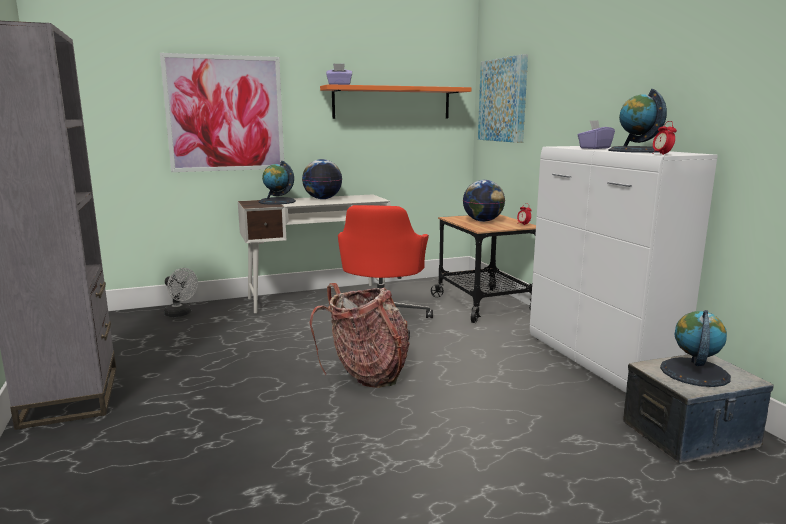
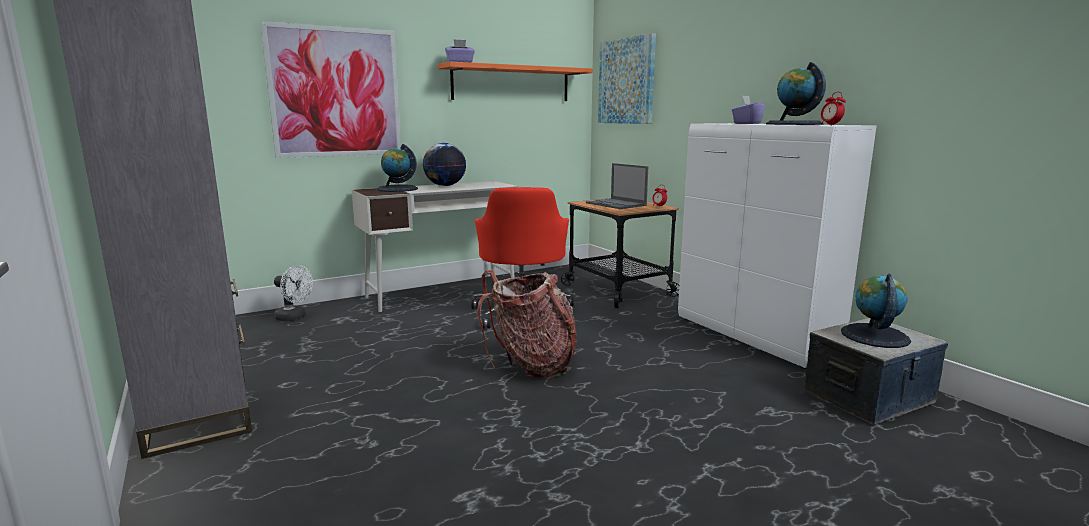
camera: 10 degrees left, 0 degrees up
(483, 221) = (616, 204): globe -> laptop

